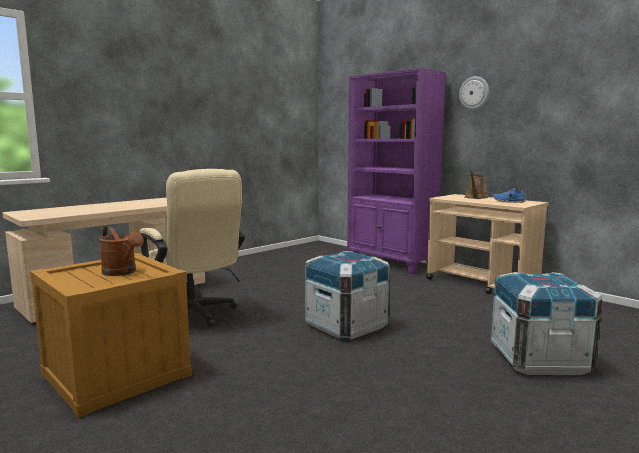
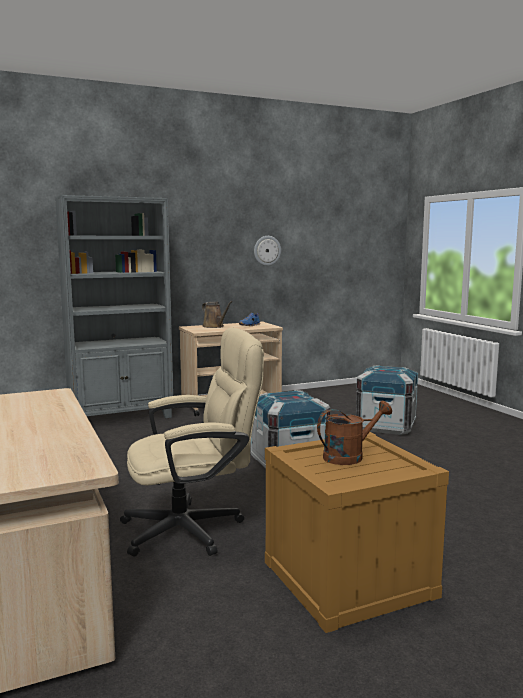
camera: 70 degrees left, 0 degrees up
(391, 262) = (121, 417): purple bookcase -> grey bookcase
(474, 93) = (185, 225): wall clock -> wall clock (267, 250)

